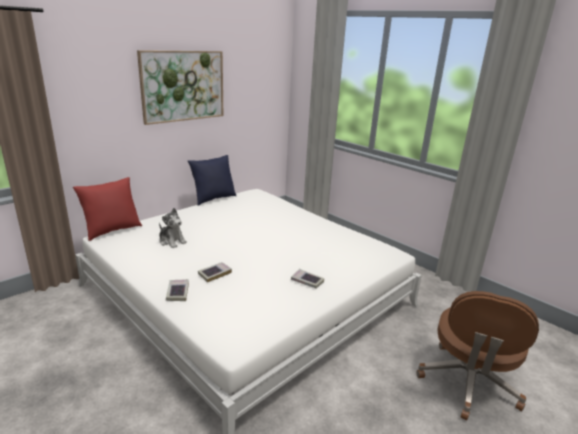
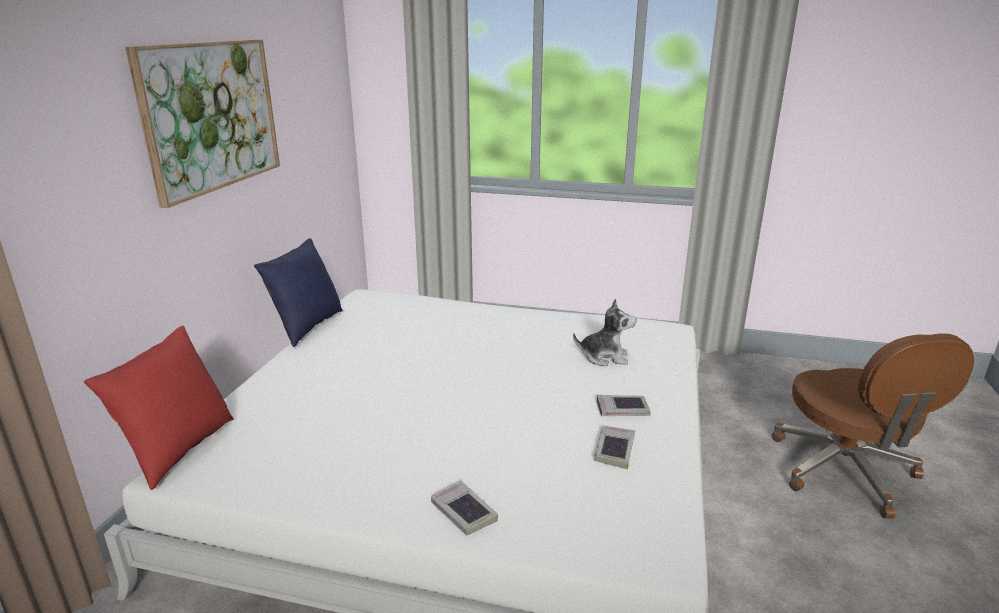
camera: 30 degrees left, 0 degrees up
(172, 241) = (330, 427): plush toy -> plush toy (604, 357)
(214, 274) = (482, 454): book -> book (614, 450)

